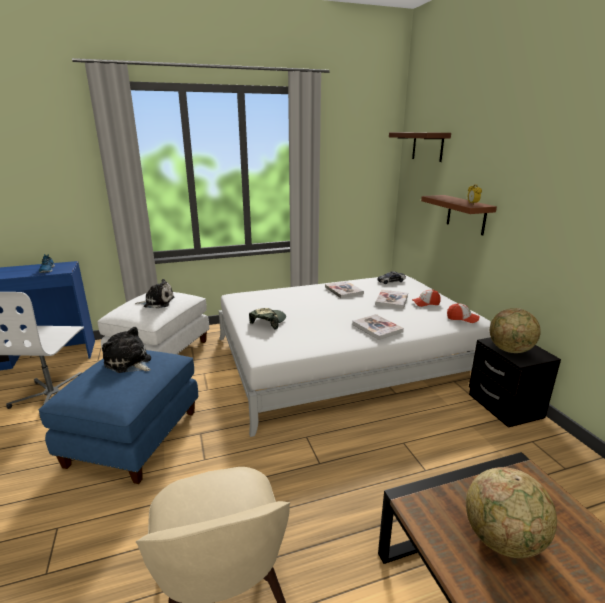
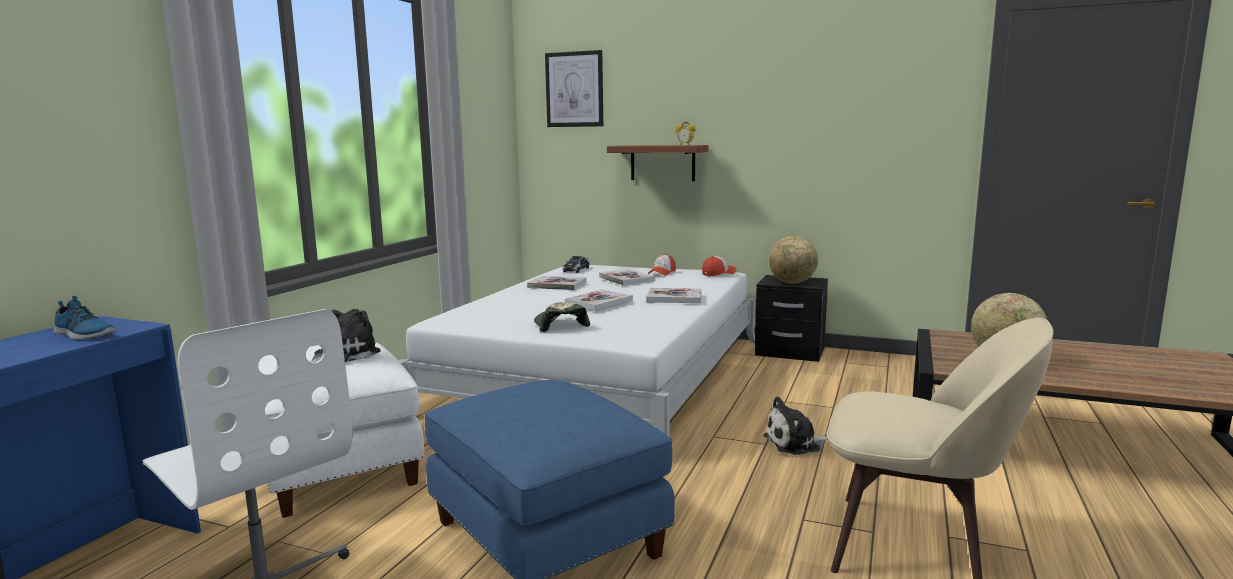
camera: 50 degrees left, 10 degrees down
(129, 363) = (528, 397): plush toy -> plush toy (795, 443)
(325, 313) = (599, 302): none -> book
(427, 146) = (574, 89): brown shelf -> picture

